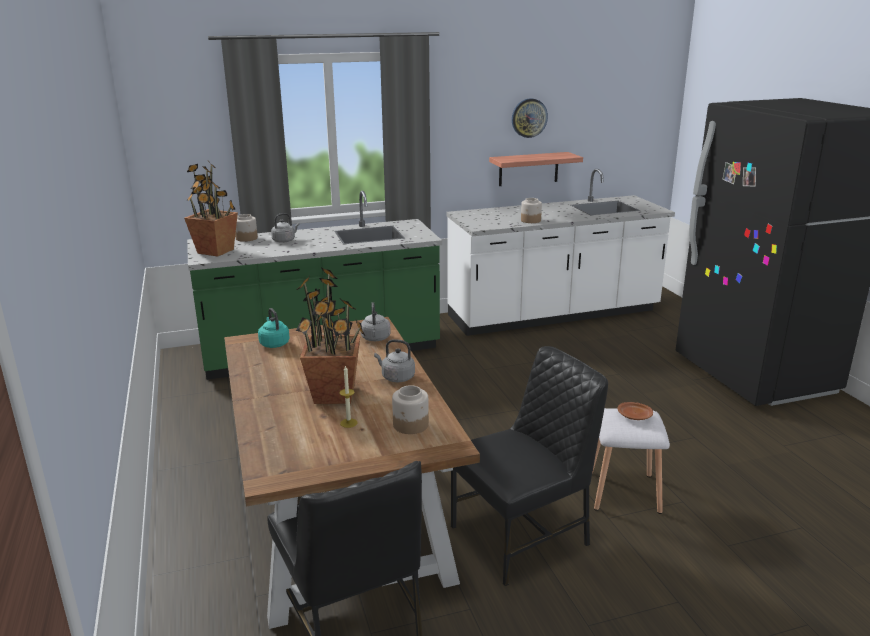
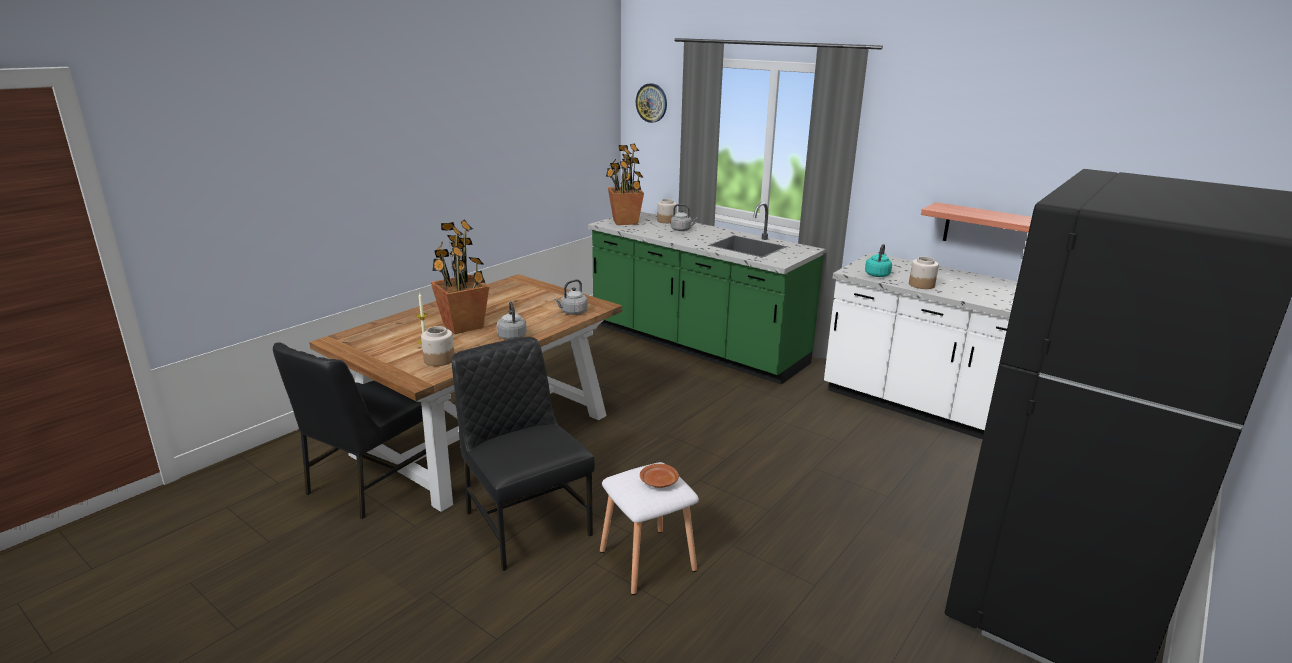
camera: 55 degrees right, 0 degrees up
(274, 343) = (524, 288): turquoise kettle -> turquoise kettle (877, 274)
(523, 536) = (525, 522): black chair -> black chair turned 150 degrees counterclockwise
(529, 118) = (998, 163): wall clock -> wall clock (651, 103)

